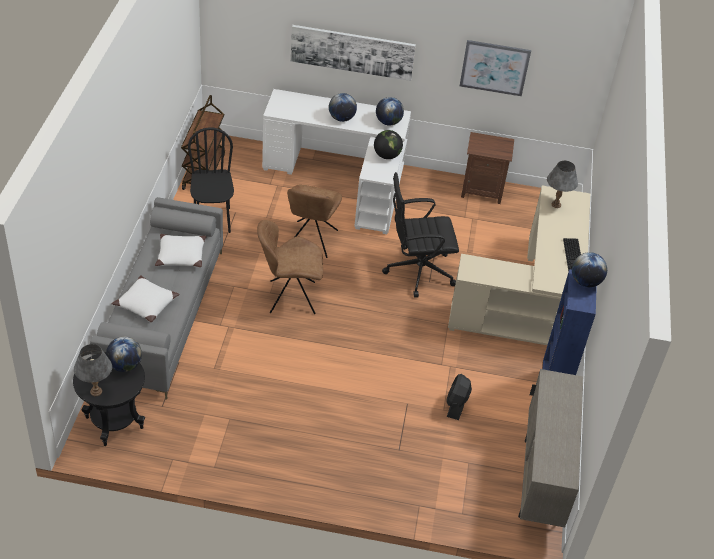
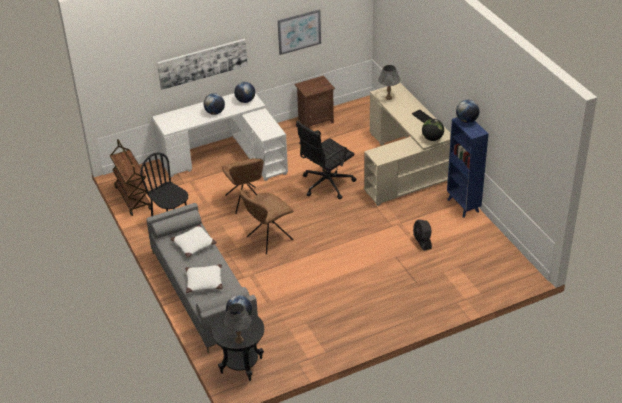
camera: 30 degrees left, 5 degrees down
(386, 156) = (264, 120): globe -> globe (432, 138)
(540, 482) = (504, 254): beige cabinet -> none

